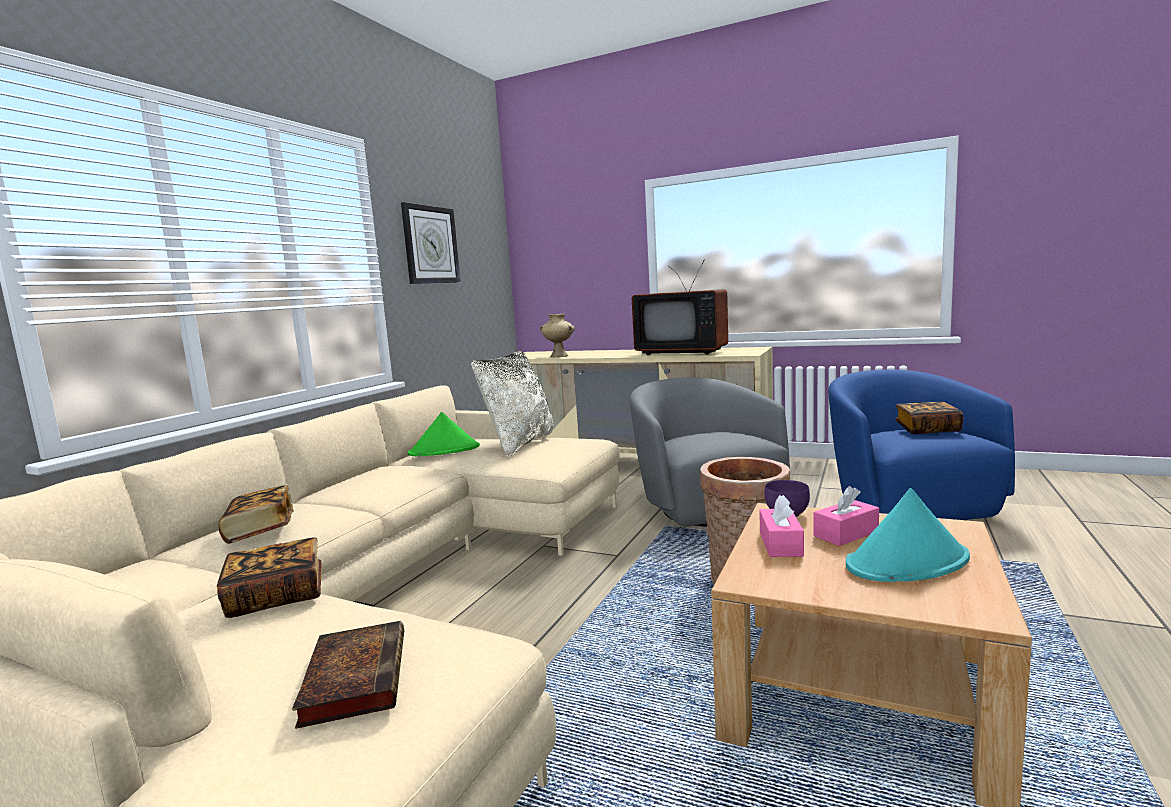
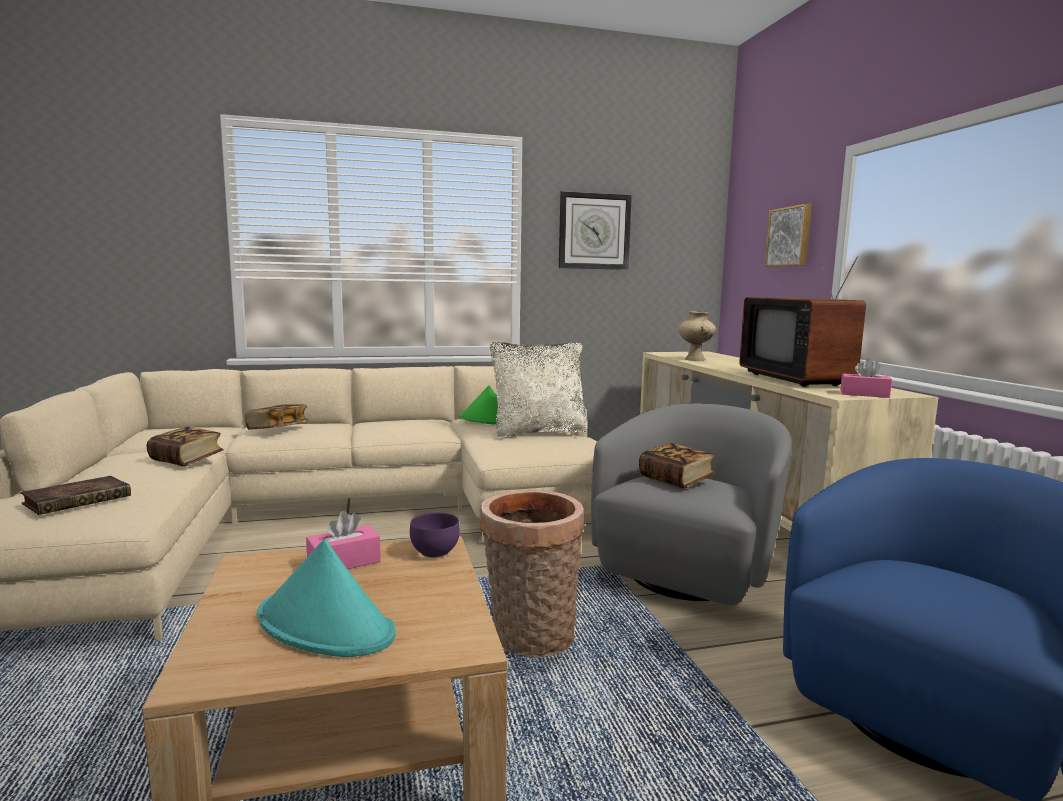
camera: 50 degrees right, 0 degrees up
(595, 248) = (790, 237): none -> picture
(846, 534) = (394, 586): pink tissue box -> pink tissue box (864, 394)
(927, 430) = (967, 587): book -> book (676, 480)

